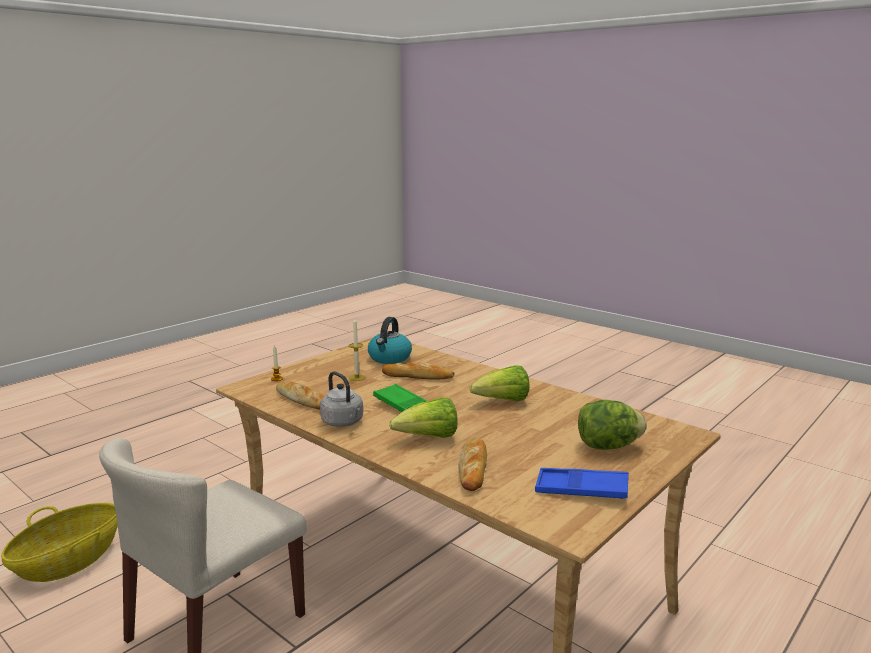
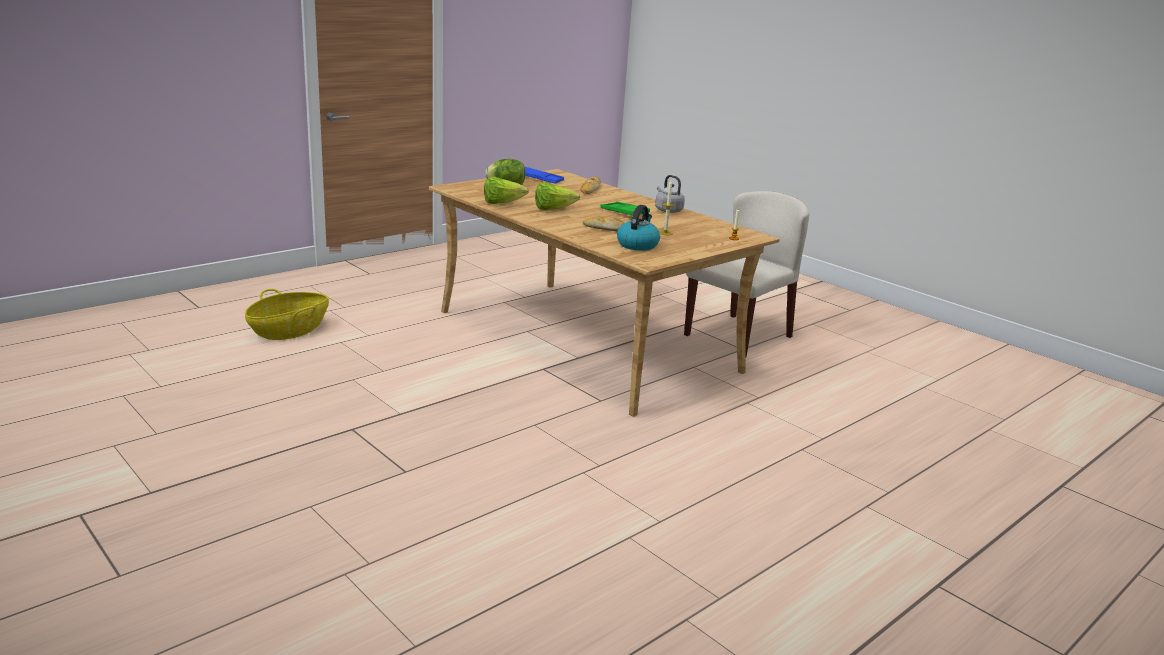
camera: 175 degrees left, 5 degrees up
(69, 561) = (882, 378): basket -> basket (289, 331)
(302, 400) = (703, 224): bread -> none
(428, 438) = (612, 199): lettuce -> lettuce (502, 203)

